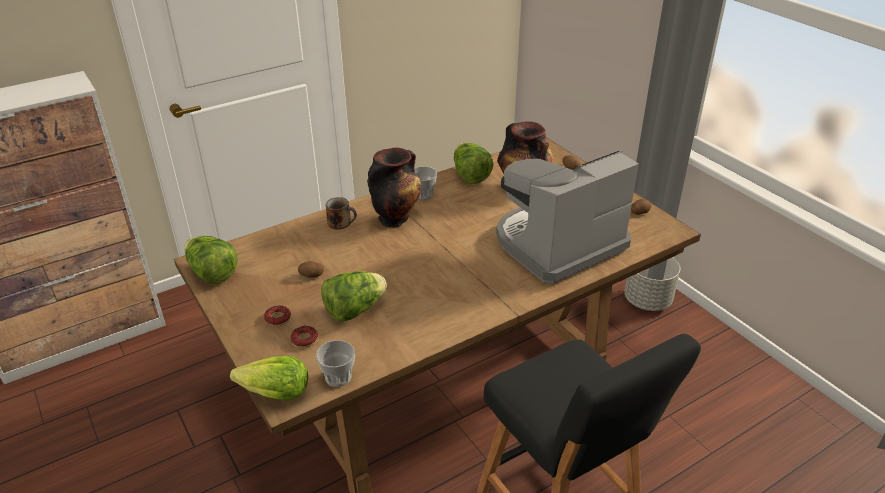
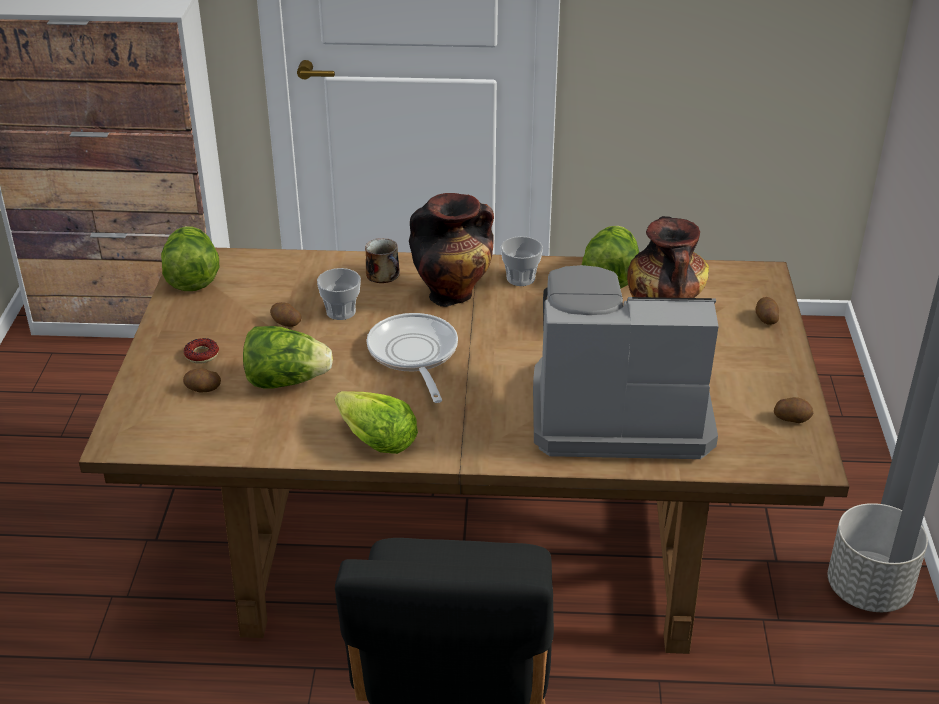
camera: 35 degrees right, 0 degrees up
(275, 393) = (116, 430): lettuce -> lettuce (376, 440)
(304, 339) = (202, 389): donut -> potato
(338, 377) = (191, 444): cup -> cup (341, 312)
(414, 261) = (414, 355): none -> frying pan

